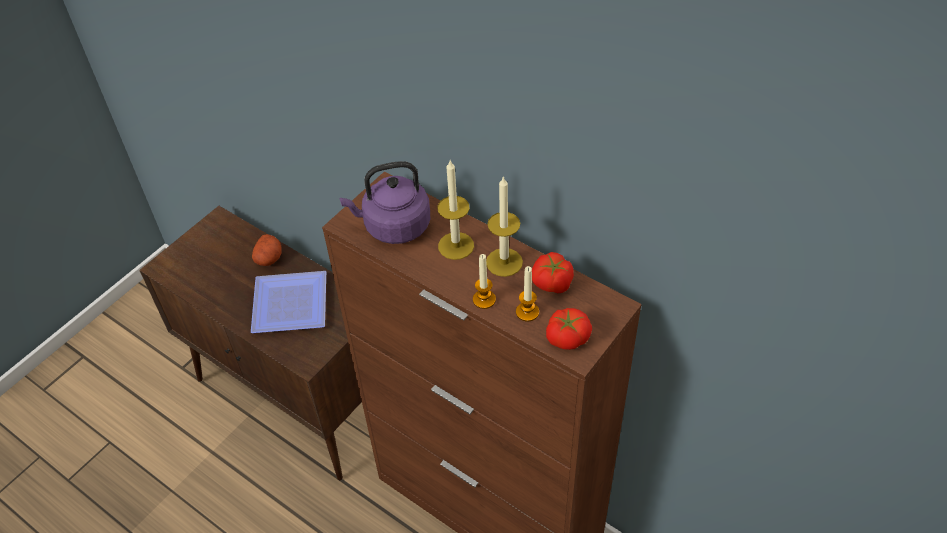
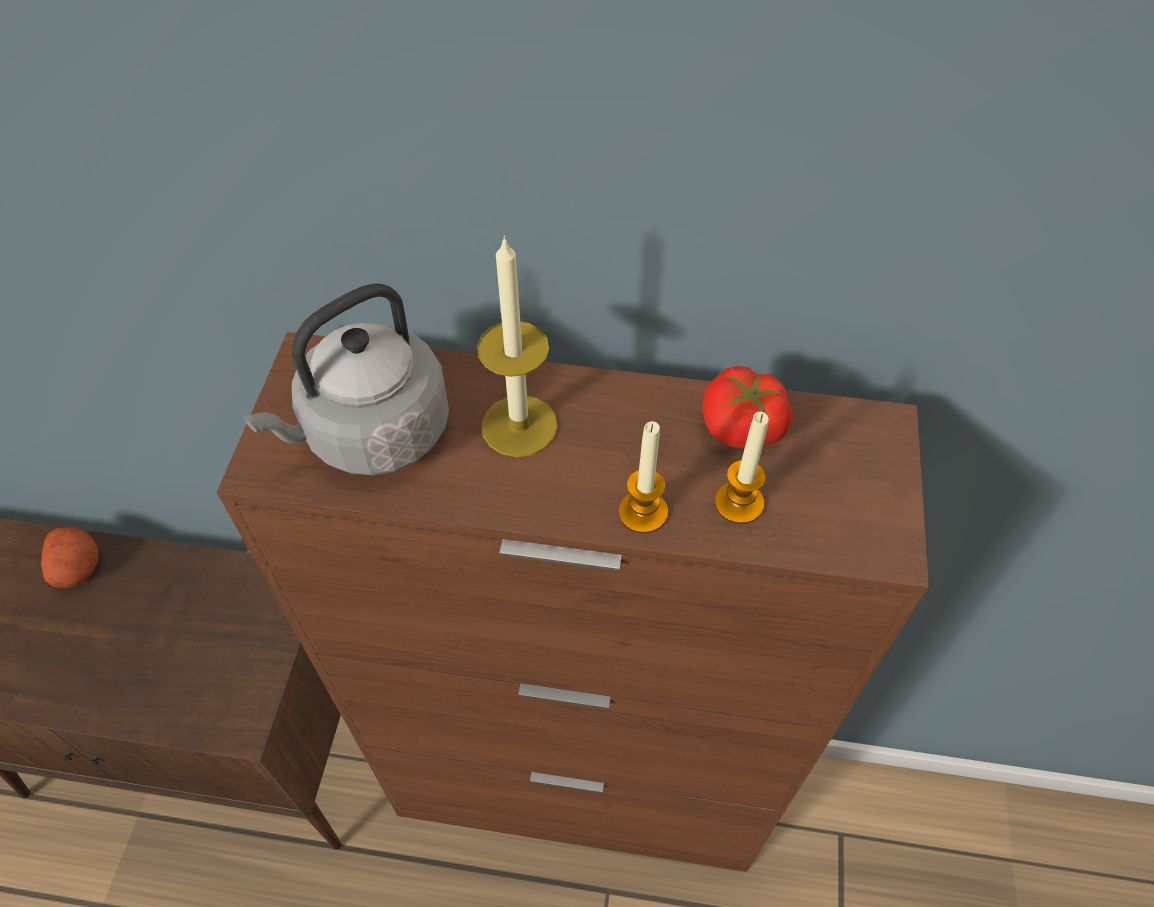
camera: 30 degrees left, 5 degrees up
(293, 306) = (164, 636): plate -> none
(393, 226) = (371, 434): purple kettle -> grey kettle
(504, 262) = (630, 422): candle -> none
(567, 337) = (842, 522): tomato -> none

